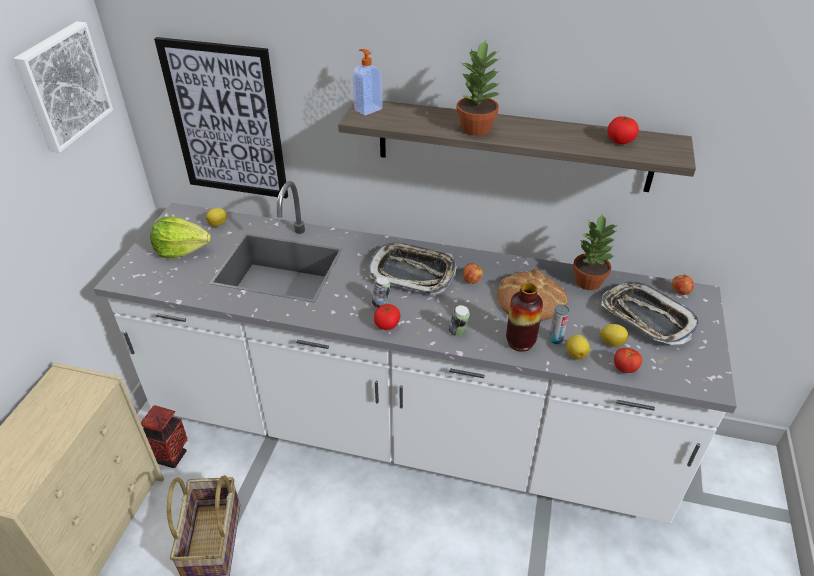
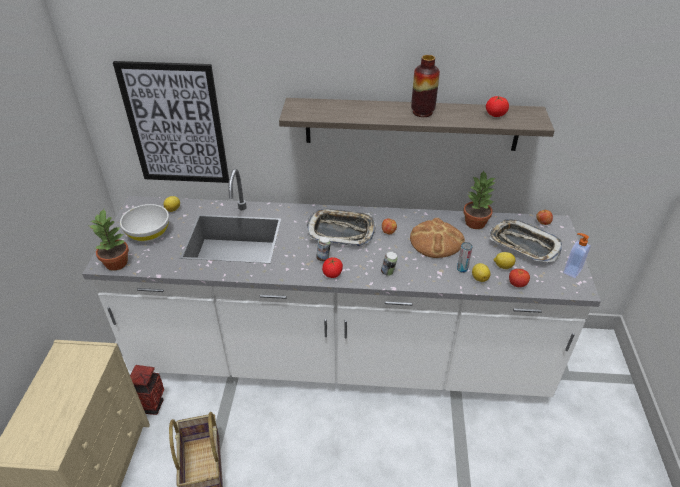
camera: 10 degrees left, 0 degrees up
(62, 86) = (42, 108): picture -> none
(181, 249) = (148, 233): lettuce -> white bowl
(368, 109) = (298, 106): soap dispenser -> soap dispenser (571, 270)
(476, 128) = (387, 114): potted plant -> potted plant (117, 263)
(520, 342) = (436, 274): vase -> vase (422, 112)

